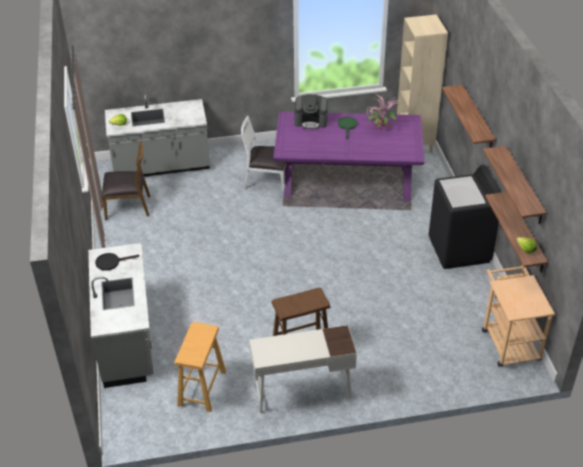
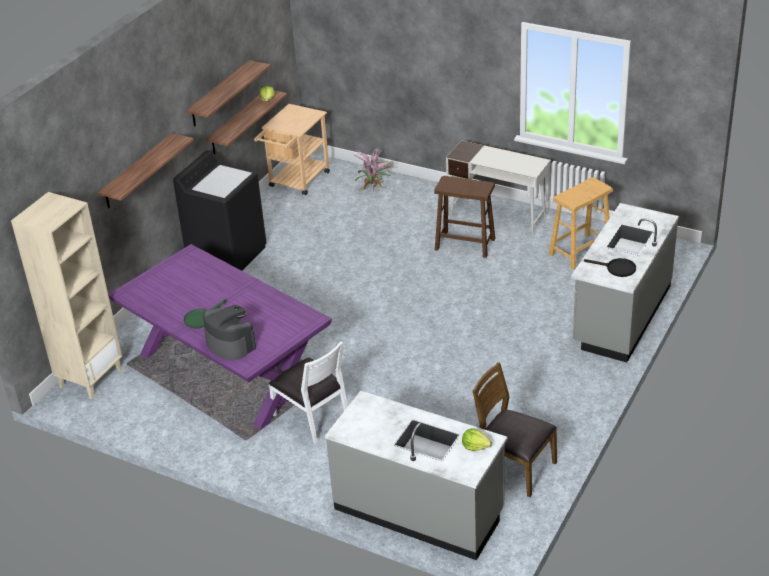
camera: 140 degrees left, 5 degrees down
(380, 128) = (172, 298): potted plant -> potted plant (374, 188)

